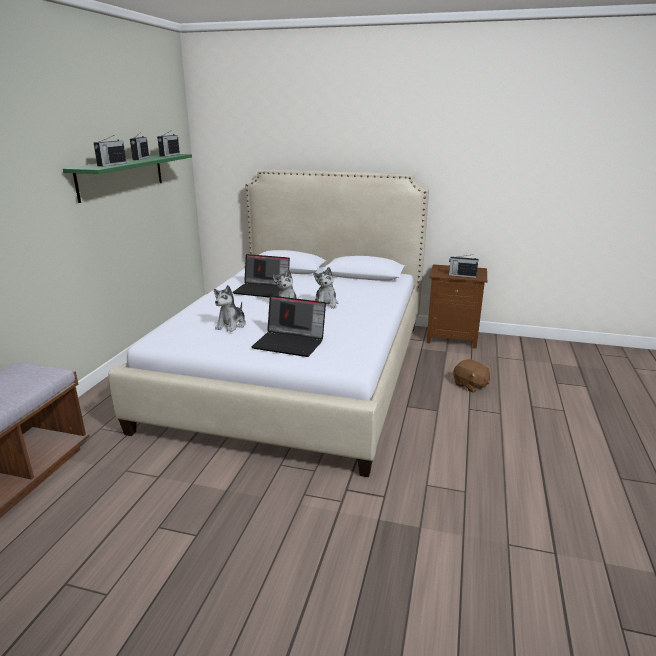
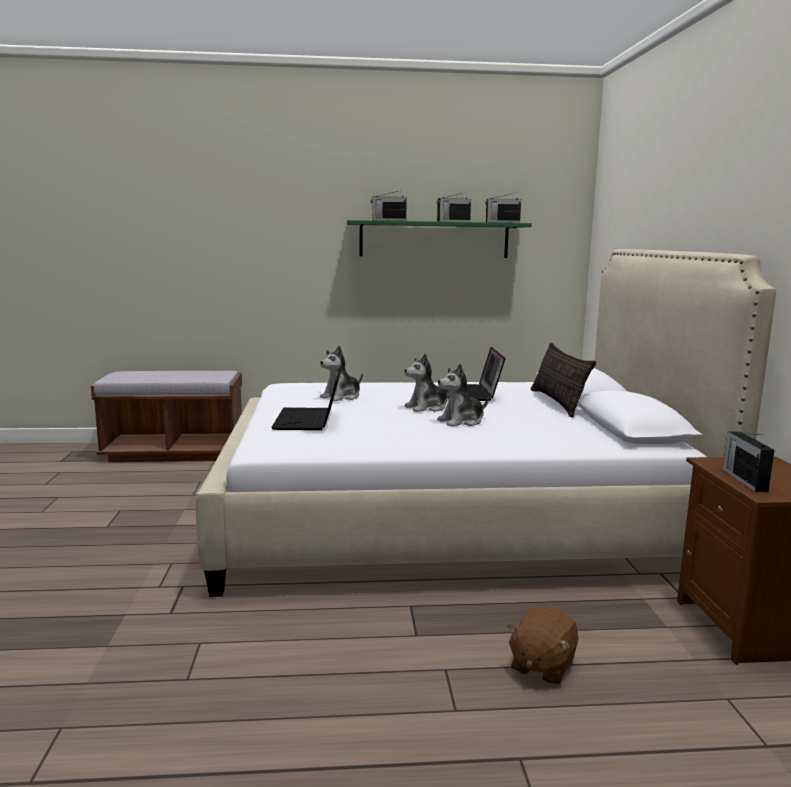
camera: 70 degrees right, 10 degrees down
(231, 325) = (341, 397): plush toy -> plush toy turned 45 degrees counterclockwise
(303, 276) = (557, 403): none -> pillow

